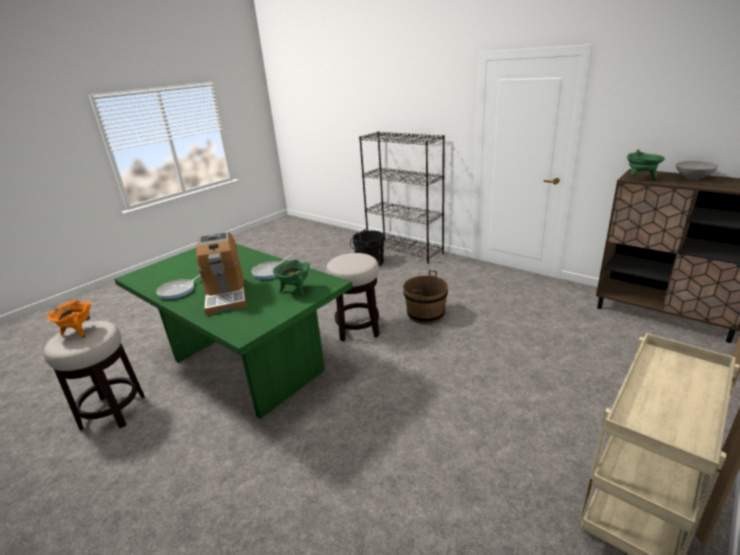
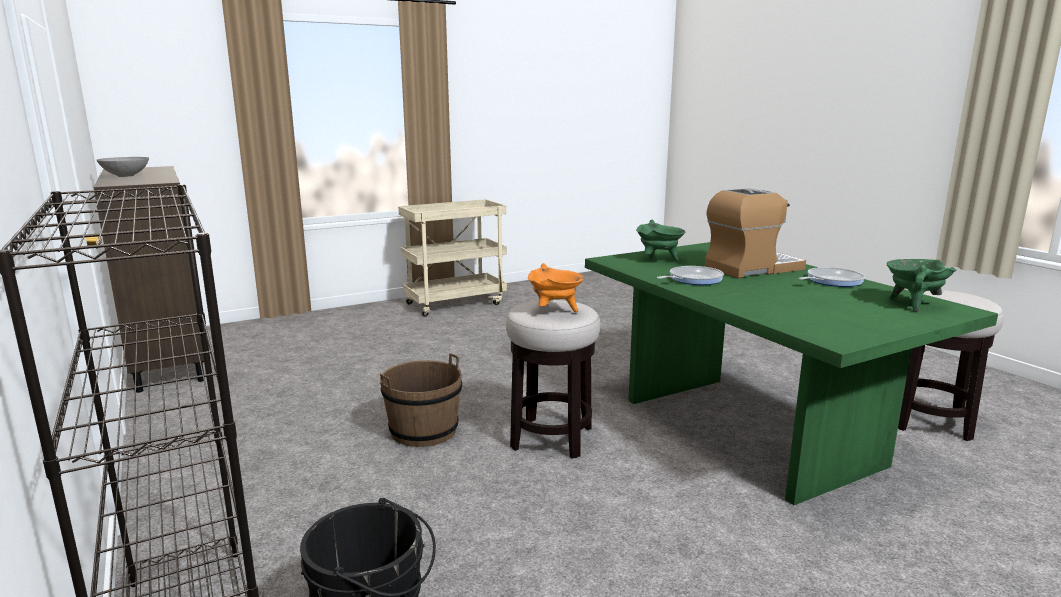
camera: 160 degrees left, 10 degrees down
(78, 332) = (959, 299): orange cooking pot -> orange cooking pot (555, 311)
(226, 295) = (752, 268): coffee machine -> coffee machine turned 60 degrees clockwise
(640, 178) = (157, 180): green cooking pot -> green cooking pot (913, 304)

